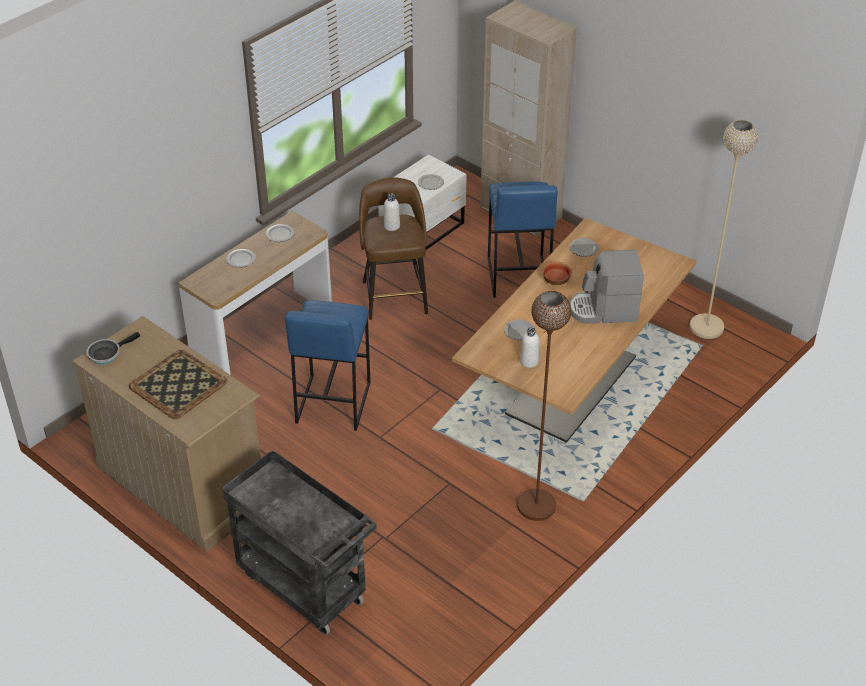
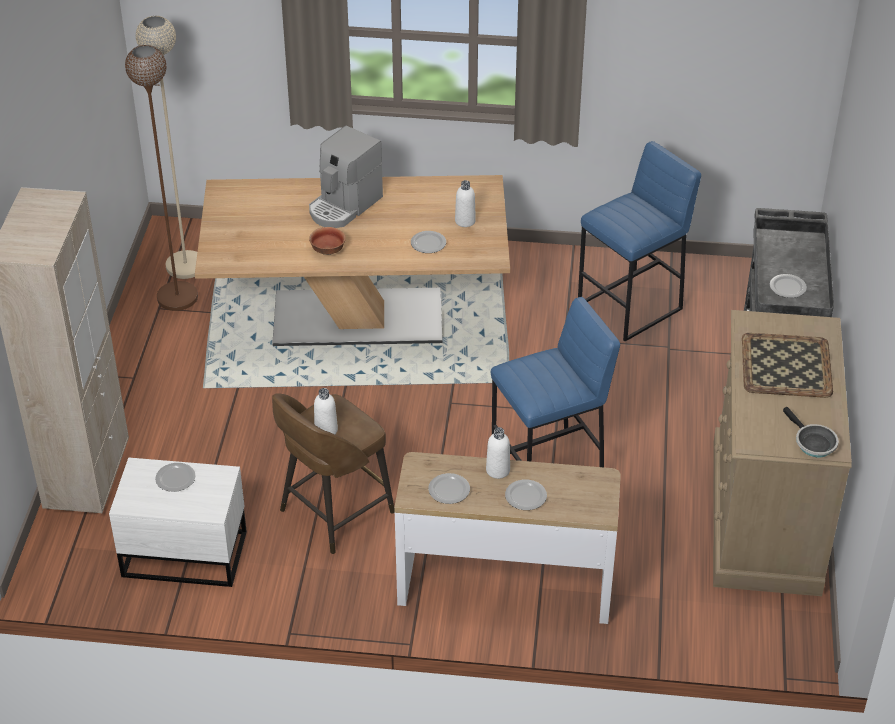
camera: 125 degrees left, 0 degrees up
(107, 353) = (812, 443): frying pan -> frying pan turned 45 degrees clockwise
(272, 259) = (498, 470): none -> white bottle
(518, 277) = (212, 428): blue stool -> blue stool (631, 306)
(536, 506) = (535, 277): brown floor lamp -> brown floor lamp (178, 297)
(583, 248) = (253, 254): plate -> plate (787, 288)
(603, 310) = (344, 206): coffee machine -> coffee machine turned 75 degrees clockwise

